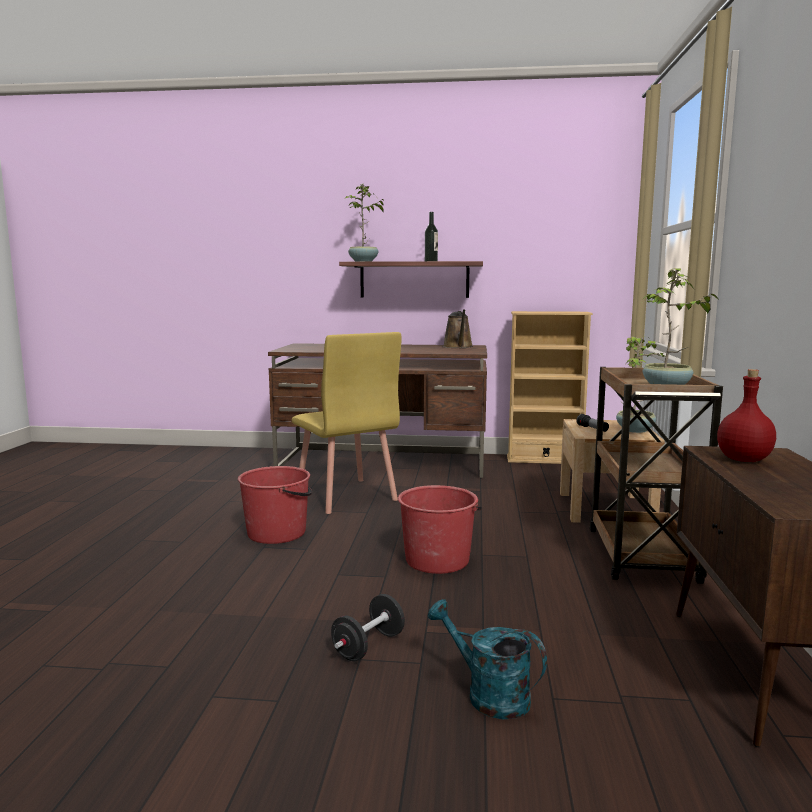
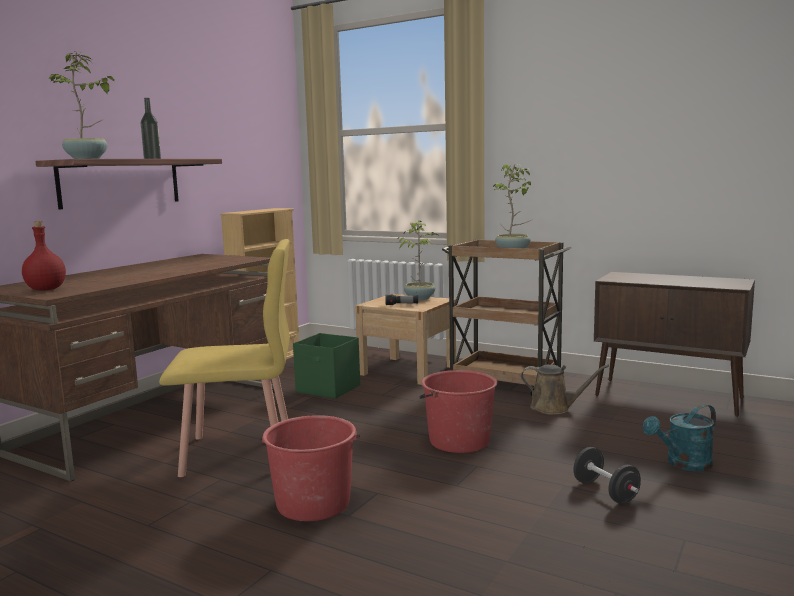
camera: 65 degrees left, 0 degrees up
(458, 347) = (199, 258): brown watering can -> brown watering can (554, 408)
(506, 491) = (328, 389): none -> green storage box
(744, 460) = (637, 278): red bottle -> red bottle (47, 289)

